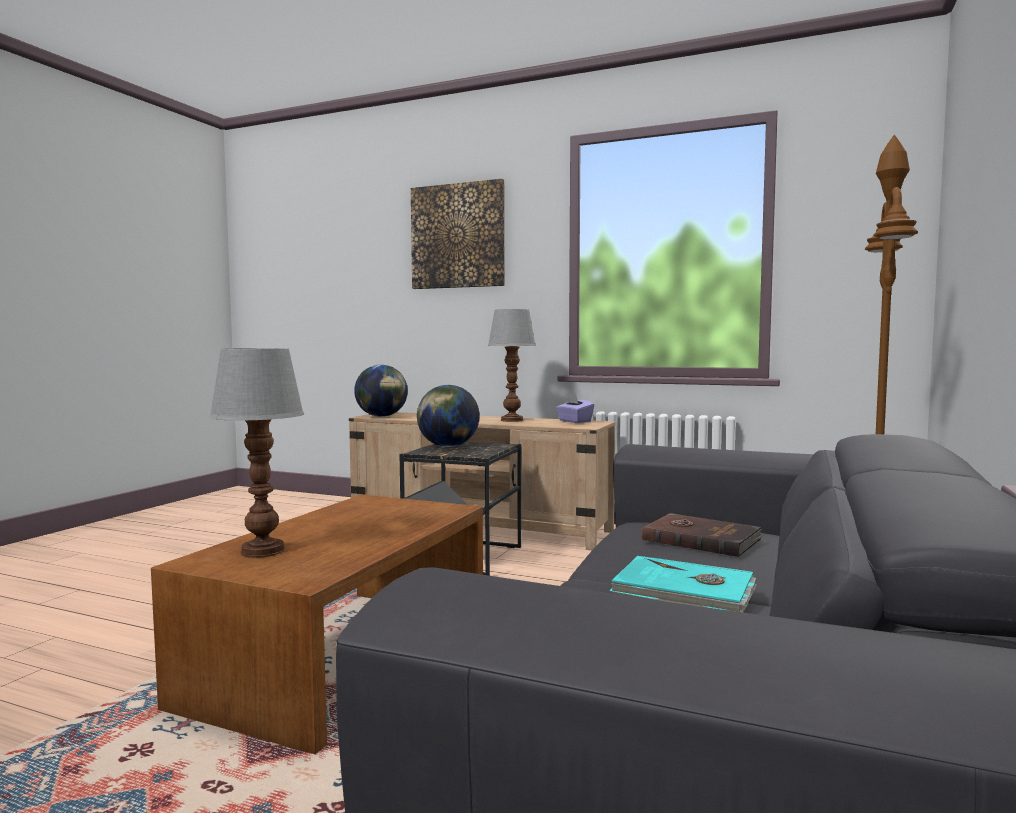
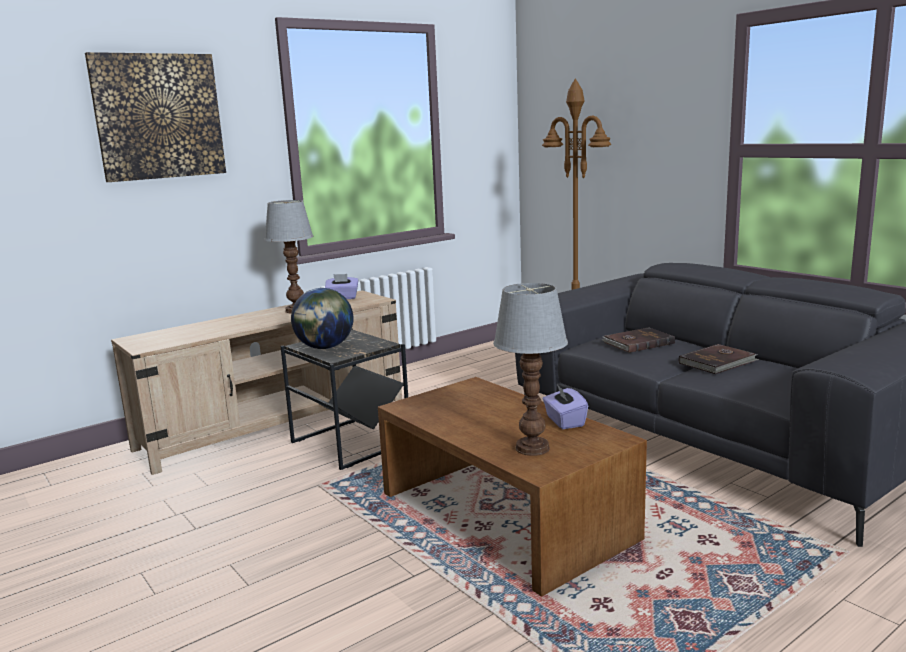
camera: 60 degrees left, 10 degrees up
(356, 552) = (564, 421): none -> purple tissue box
(382, 416) = (161, 343): globe -> none
(684, 592) = (718, 362): turquoise book -> brown book

